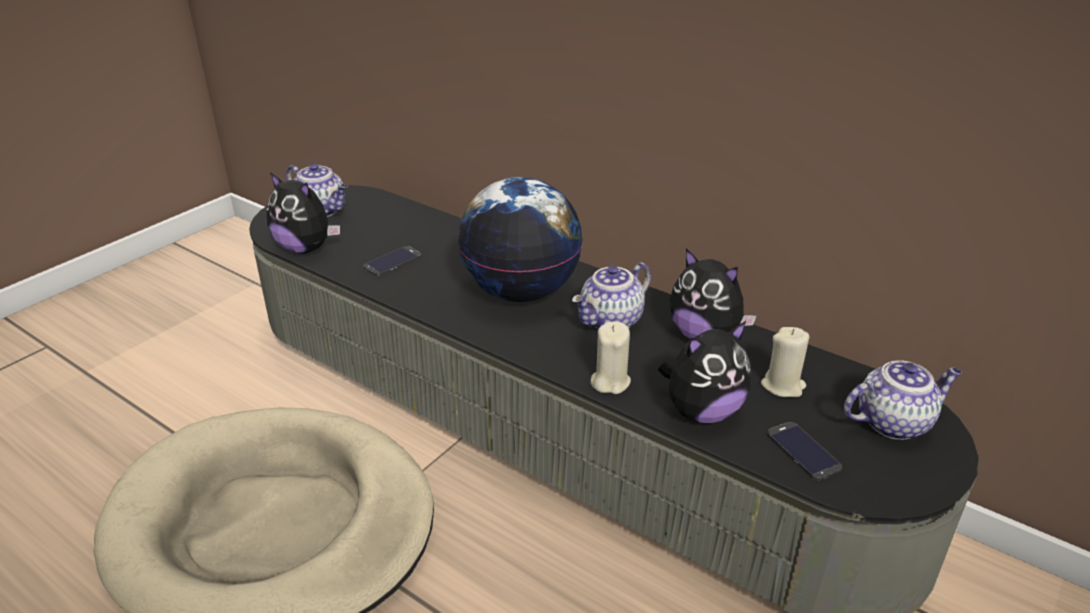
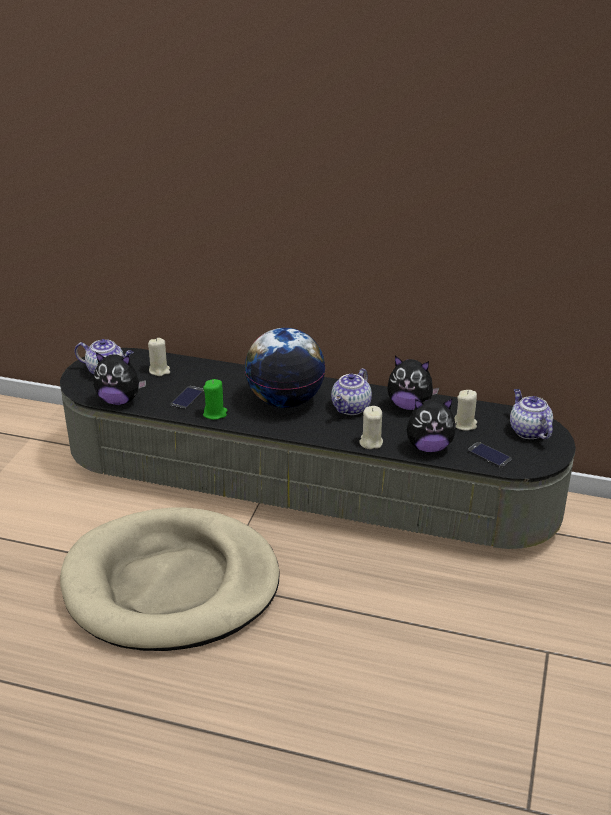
camera: 20 degrees left, 0 degrees up
(386, 220) = (159, 370): none -> beige candle
(412, 290) = (215, 413): none -> green candle
(702, 411) = (429, 447): plush toy -> plush toy turned 45 degrees clockwise
(894, 422) = (528, 431): teapot -> teapot turned 75 degrees counterclockwise

